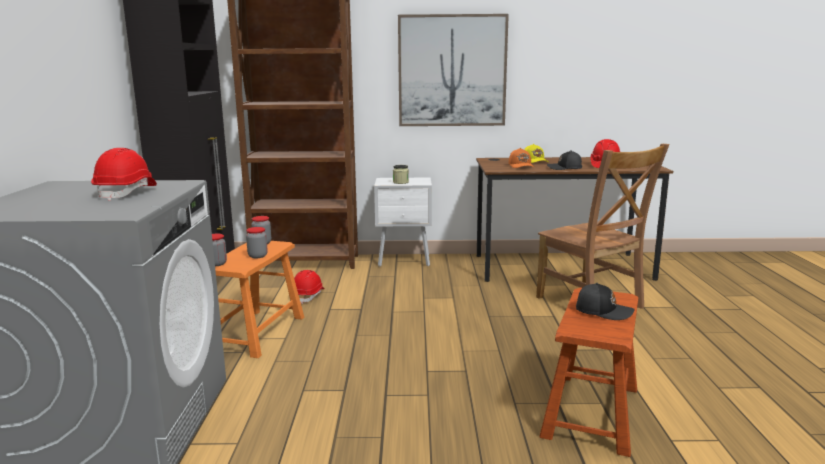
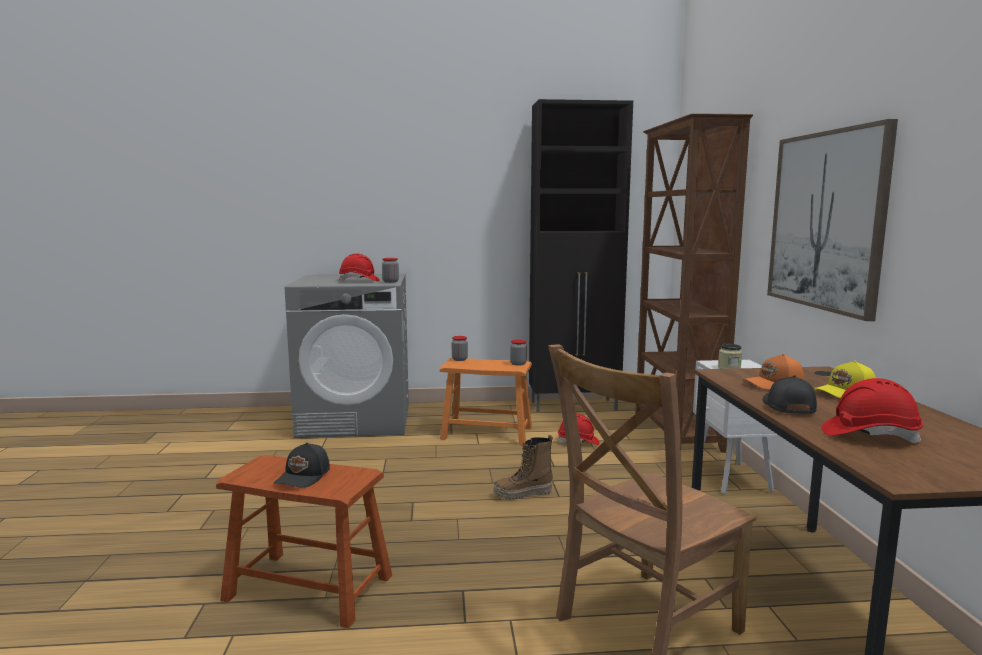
camera: 85 degrees right, 5 degrees down
(257, 256) = (482, 366): jar -> jar (390, 281)
(418, 323) = (523, 494): none -> boot

